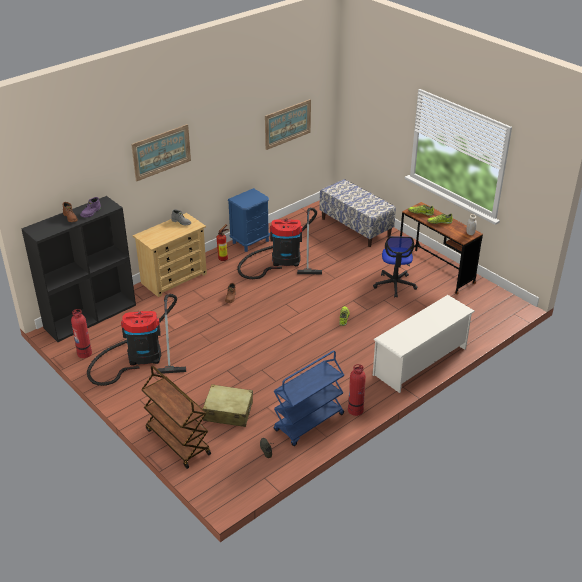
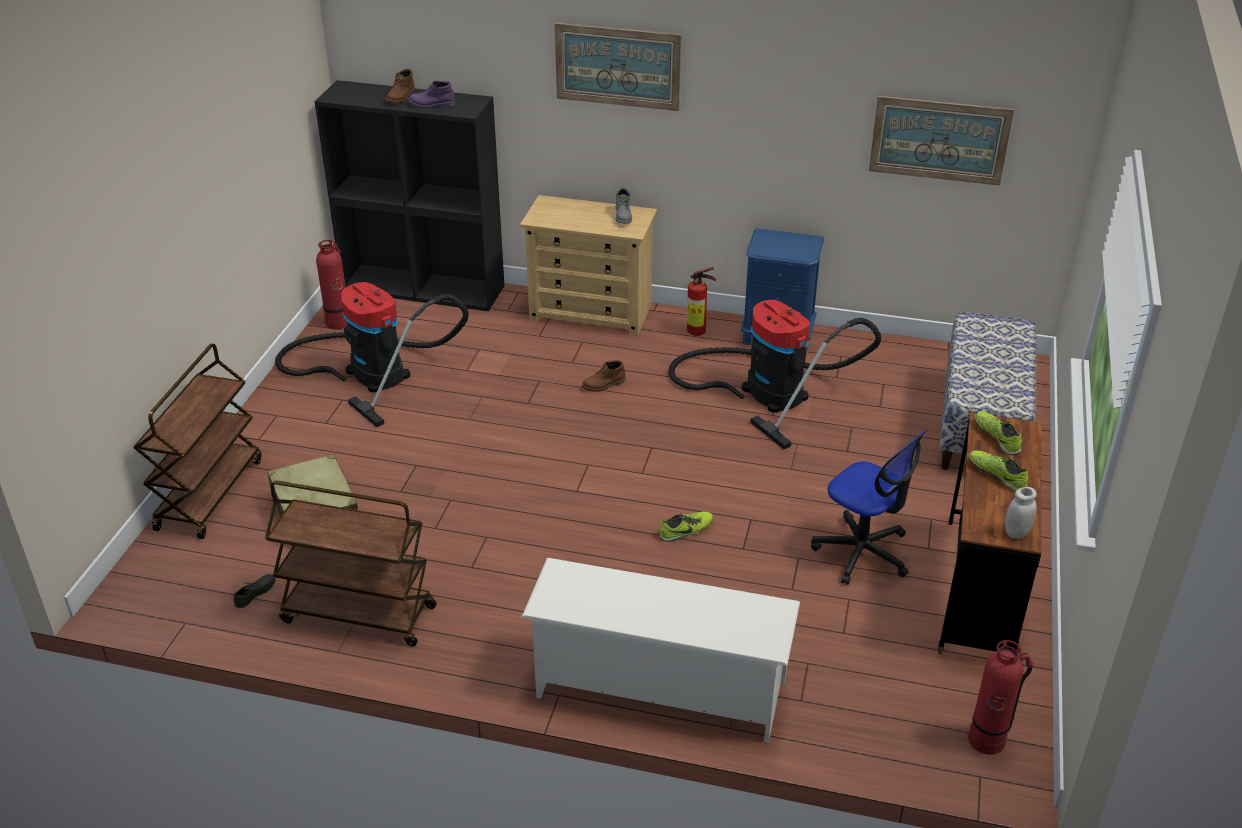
camera: 55 degrees right, 0 degrees up
(309, 423) = (357, 614): blue cart -> brown cart
(356, 409) = (439, 658): fire extinguisher -> fire extinguisher (987, 740)
(395, 285) = (862, 552): office chair -> office chair turned 105 degrees counterclockwise

